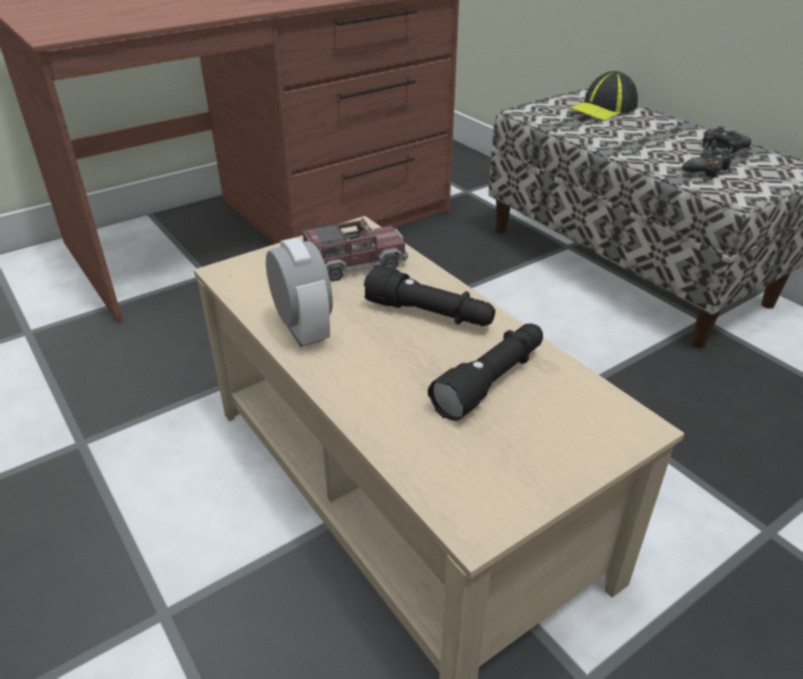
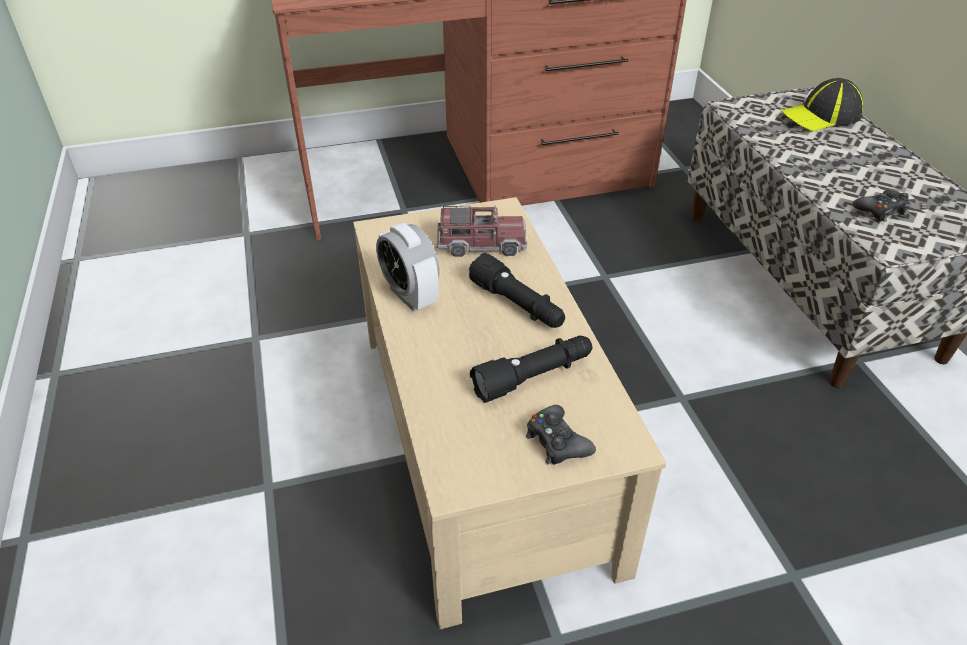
camera: 20 degrees right, 5 degrees up
(303, 330) = (410, 295): alarm clock -> alarm clock turned 150 degrees clockwise
(722, 147) = (920, 186): black game controller -> black game controller (557, 442)

